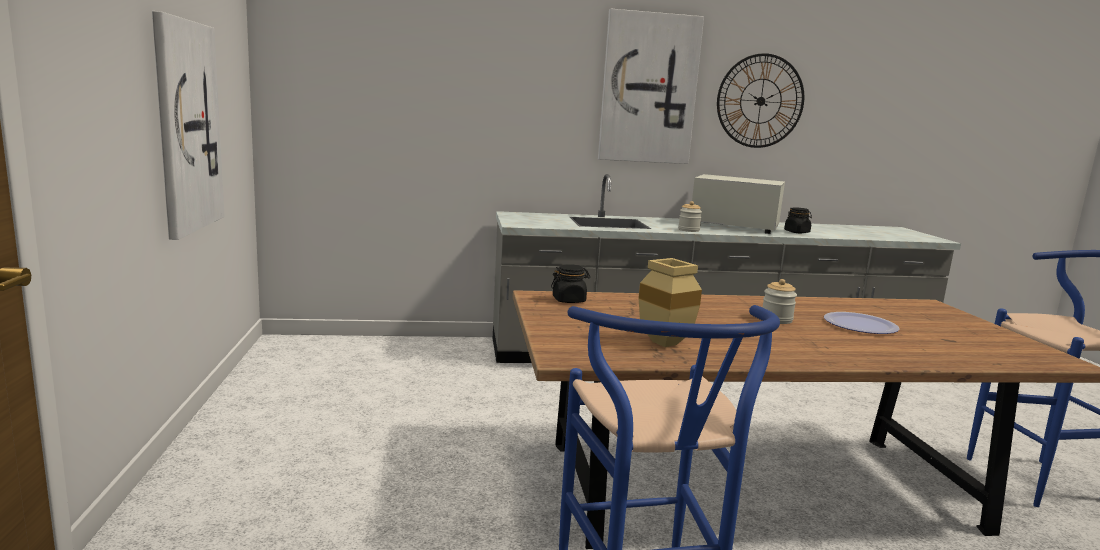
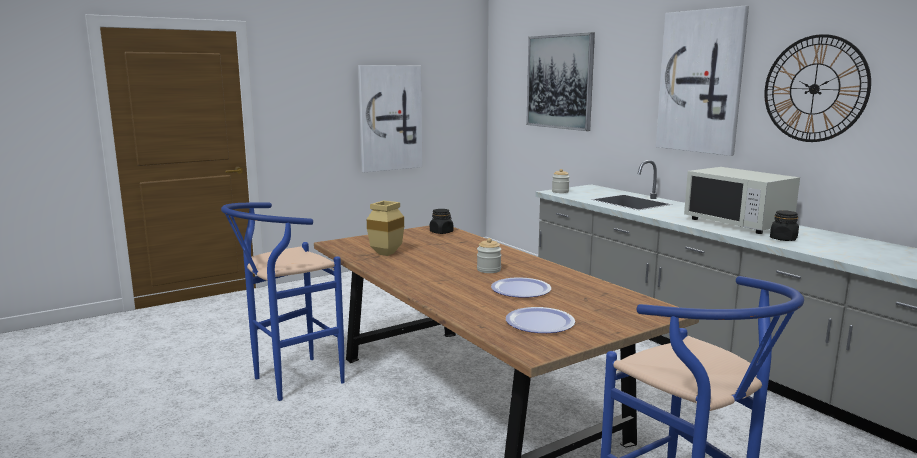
camera: 65 degrees right, 0 degrees up
(429, 77) = (559, 82): none -> picture
(688, 230) = (665, 216): jar -> jar (560, 191)
(734, 226) = (737, 223): white microwave -> white microwave turned 150 degrees clockwise
(976, 342) = (540, 322): none -> plate

